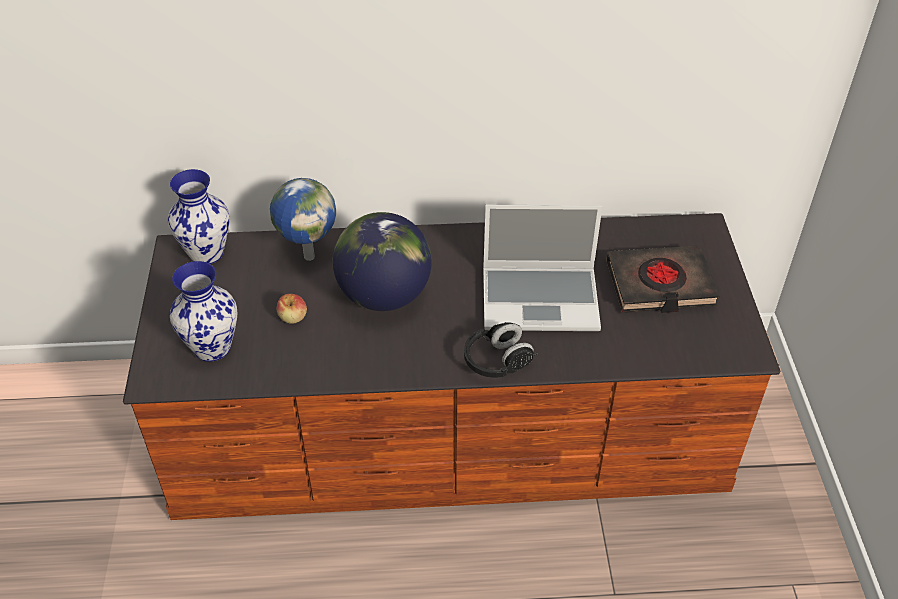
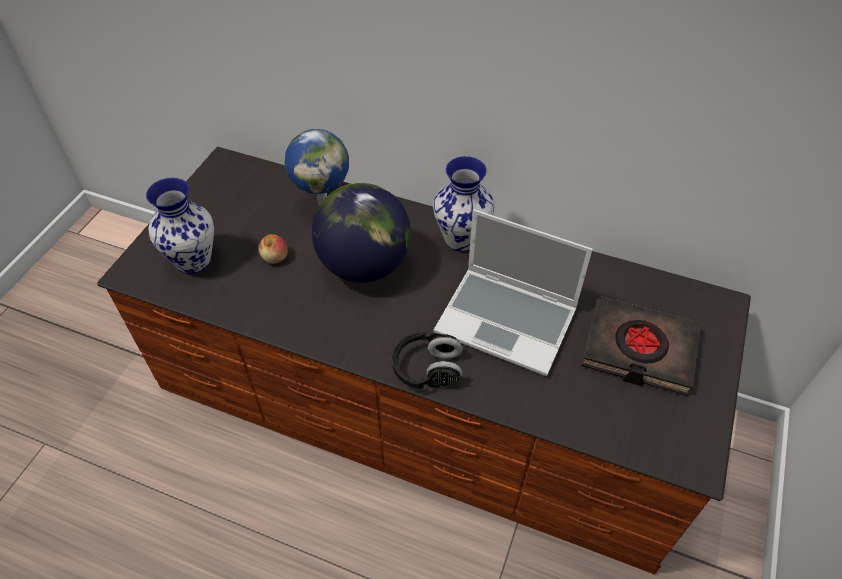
camera: 25 degrees right, 5 degrees up
(206, 252) = (243, 174): vase -> vase (461, 238)

